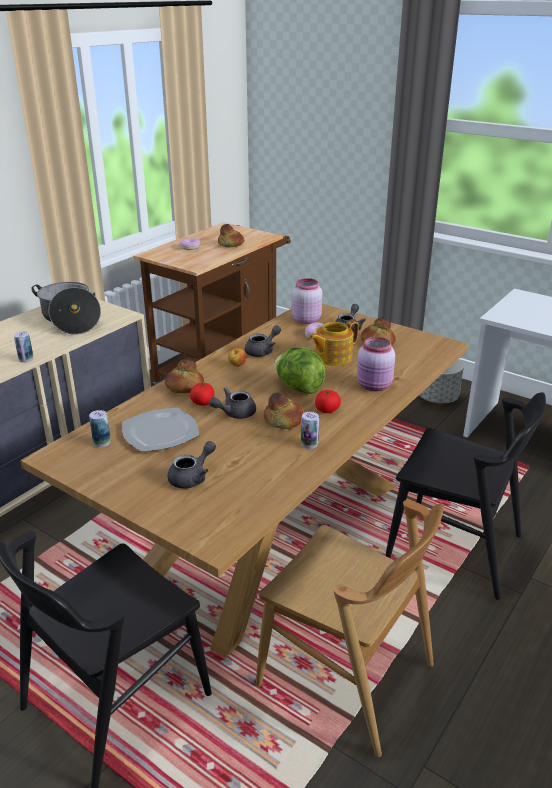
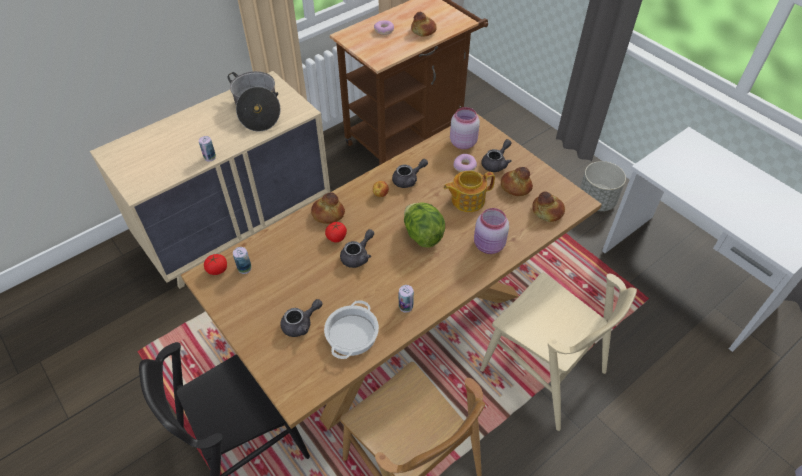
camera: 15 degrees right, 20 degrees up
(161, 432) = (293, 266): plate -> none
(234, 413) = (358, 256): grey teapot -> grey teapot turned 150 degrees clockwise
(257, 475) = (351, 333): none -> cooking pot
(283, 421) = (395, 274): bread -> bread (547, 212)
(327, 410) = (436, 268): tomato -> tomato (217, 270)
(454, 548) = (543, 371): black chair -> beige chair

